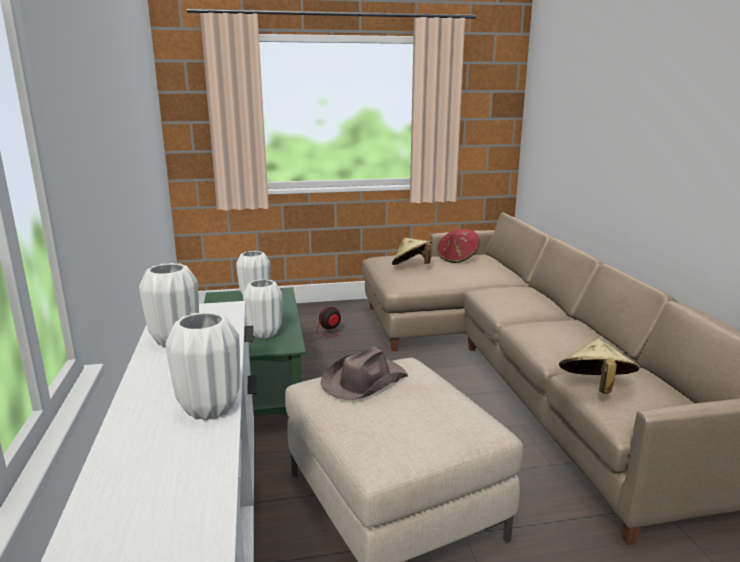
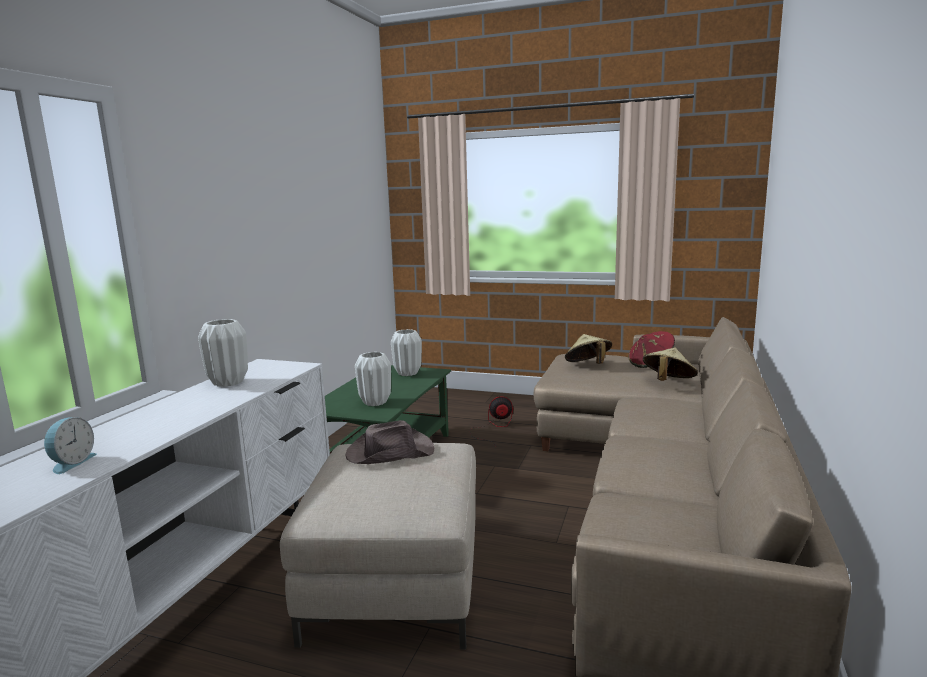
camera: 30 degrees right, 5 degrees down
(163, 482) = (71, 463): none -> alarm clock
(210, 409) = (168, 428): white vase -> none
(595, 387) = (615, 511): beige hat -> beige hat (668, 382)

